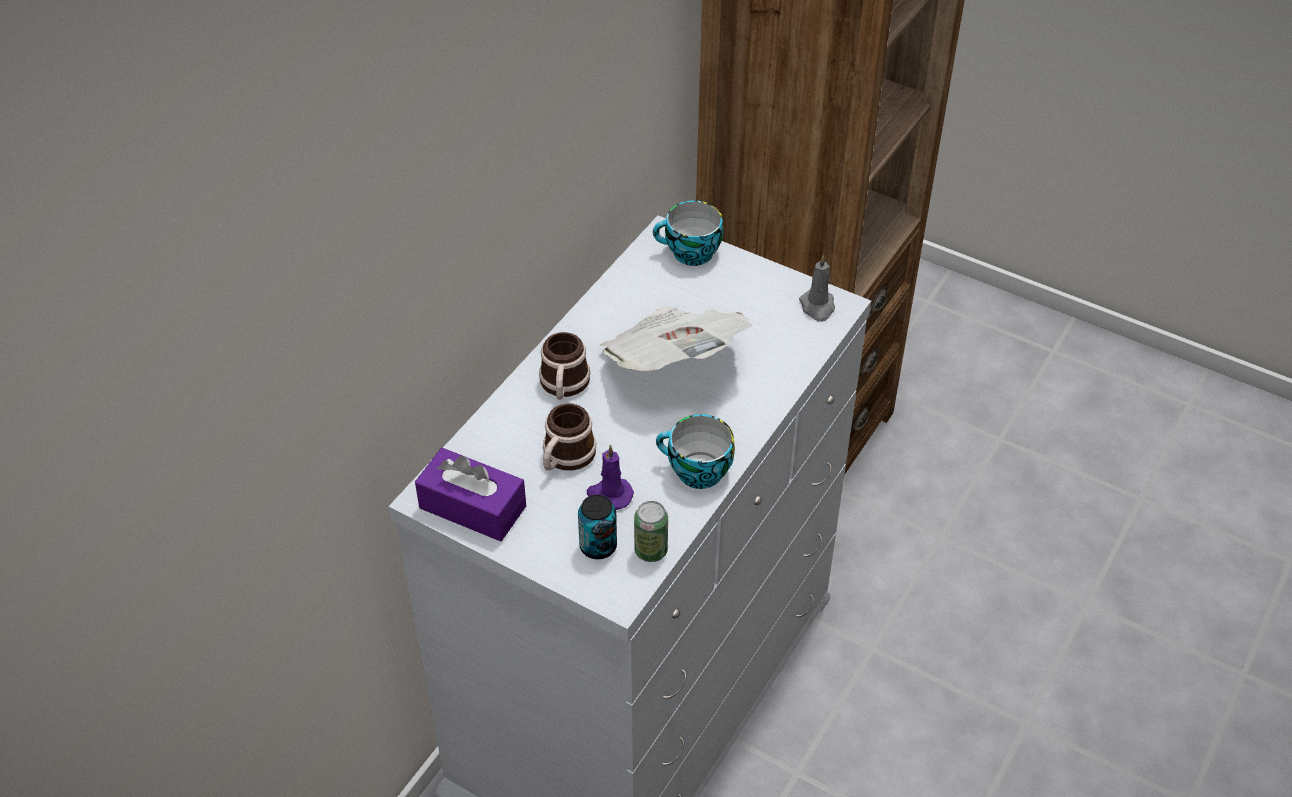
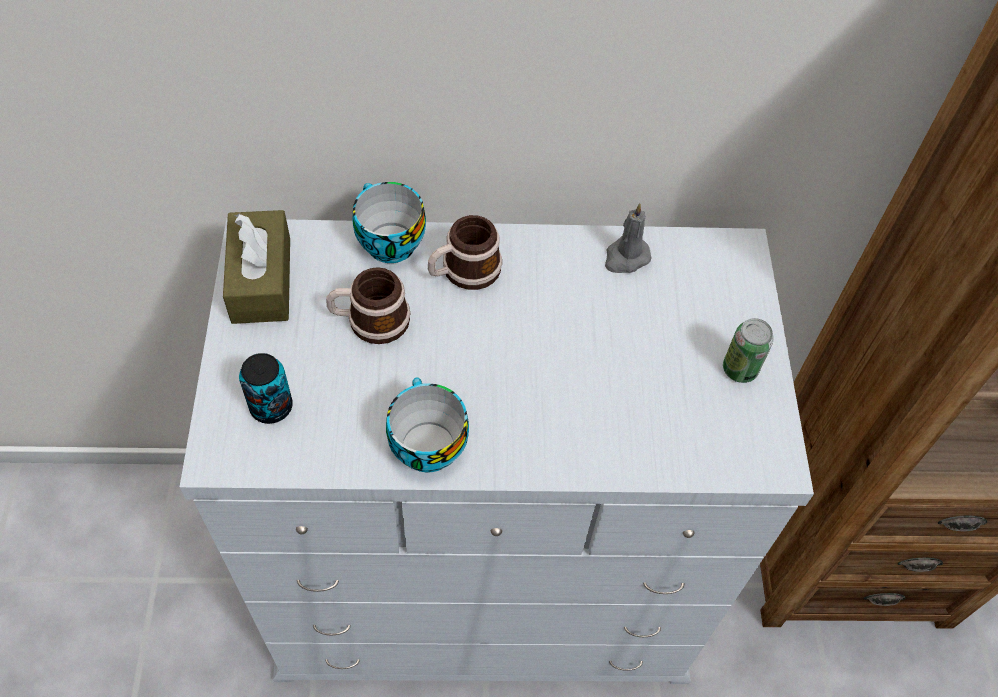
camera: 55 degrees right, 10 degrees up
(472, 507) = (261, 280): purple tissue box -> brown tissue box
(609, 495) = (345, 382): purple candle -> none
(651, 551) = (292, 456): can -> can (739, 369)
(673, 363) = (564, 348): newspaper -> none
(690, 254) = (733, 284): cup -> cup (387, 242)
(817, 307) = (755, 443): grey candle -> grey candle (626, 258)

